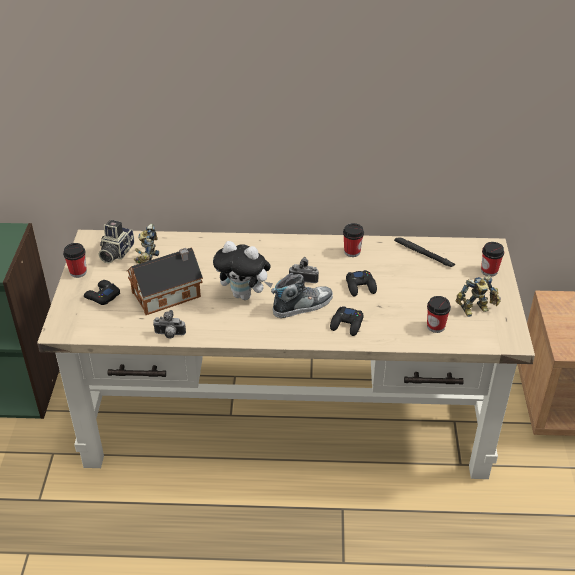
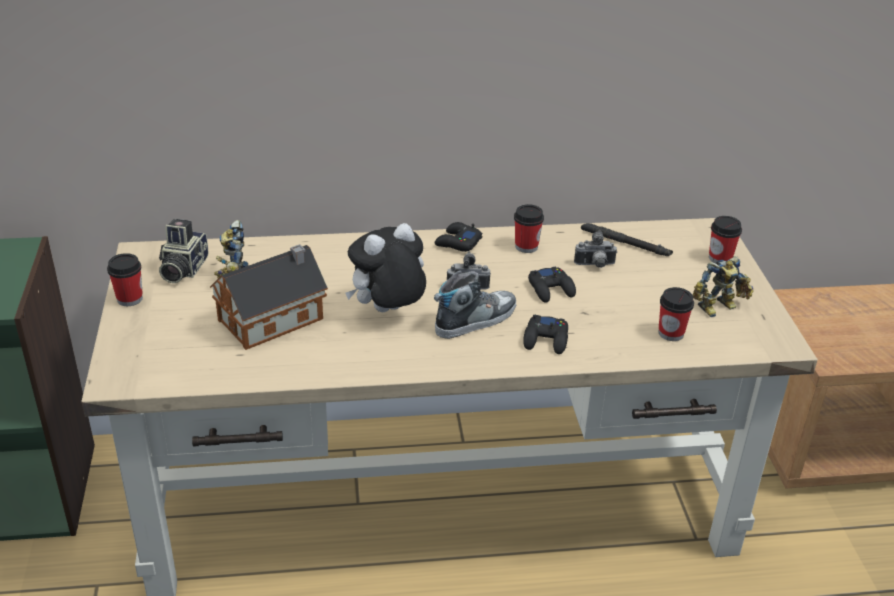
camera: 10 degrees left, 5 degrees down
(102, 296) = (173, 328): black game controller -> black game controller (457, 243)
(169, 335) = (288, 374): camera -> camera (595, 265)
(244, 295) = (388, 312): plush toy -> plush toy turned 135 degrees clockwise

